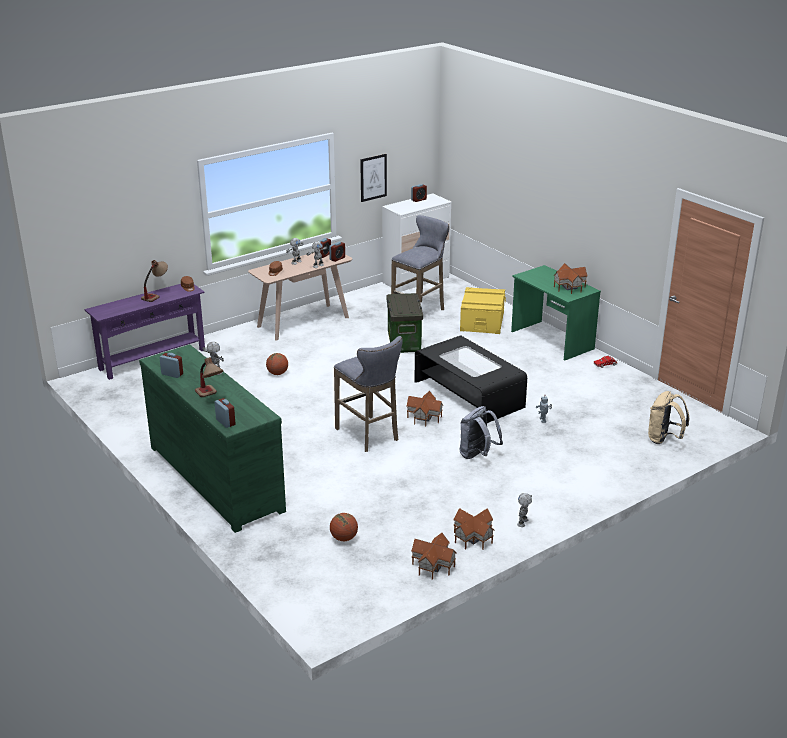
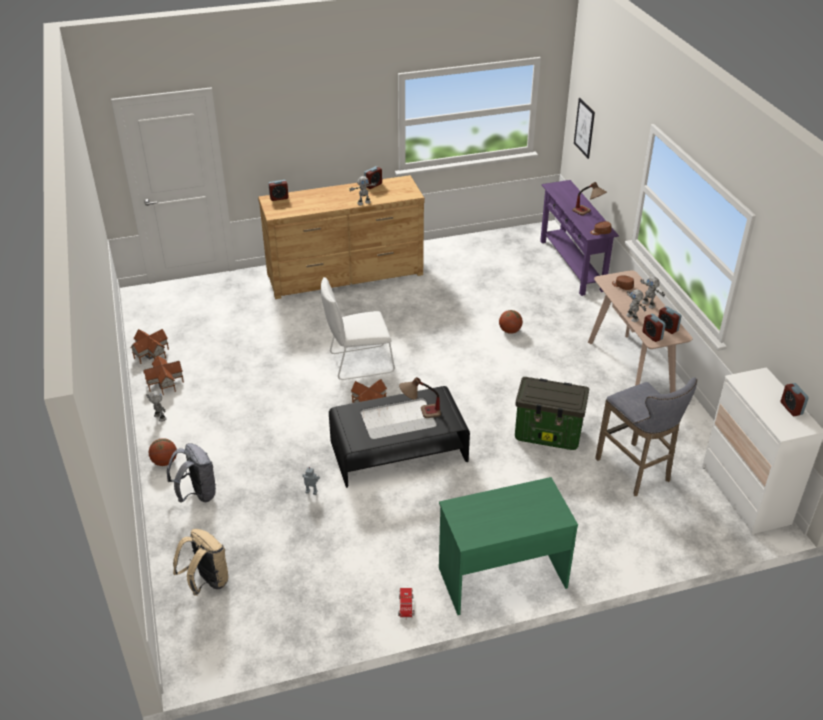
camera: 110 degrees right, 10 degrees up
(210, 396) = (324, 196): table lamp -> table lamp (420, 413)
(216, 477) = (345, 275): green dresser -> brown dresser
(344, 538) = (220, 319): basketball -> basketball (165, 462)
(369, 435) = (358, 363): grey stool -> white chair
(373, 177) = (774, 322): picture -> picture (584, 128)
(477, 455) = (279, 422): grey backpack -> grey backpack (197, 494)
(482, 321) = (585, 523): yellow storage box -> none
(570, 287) = (485, 521): toy house -> none

